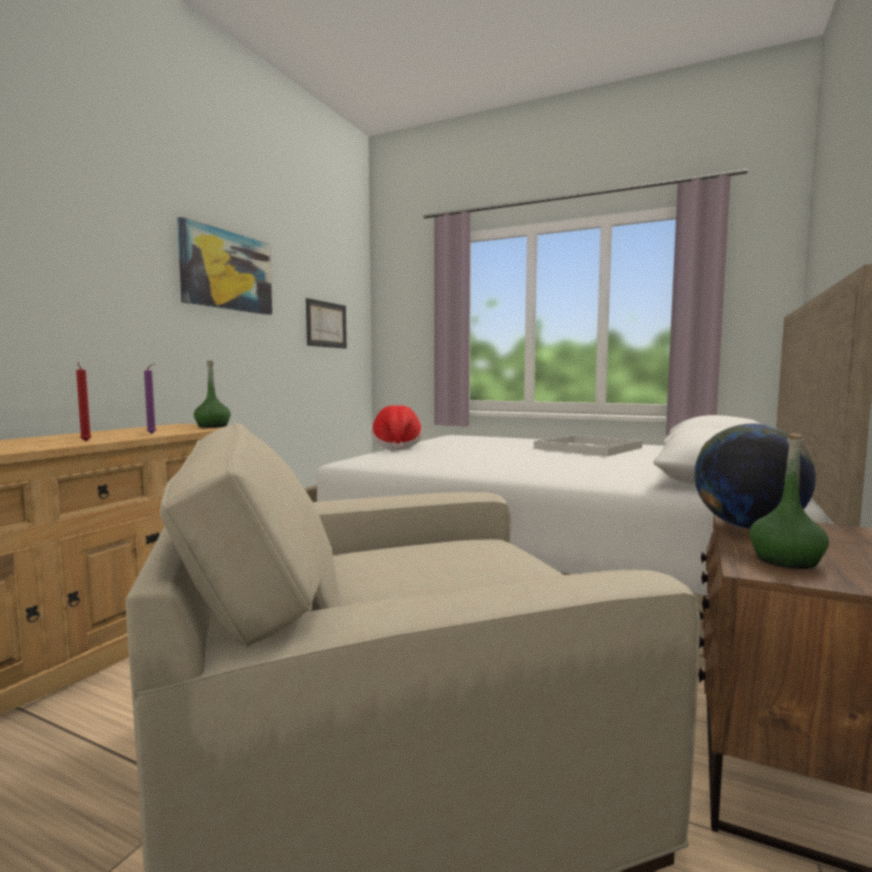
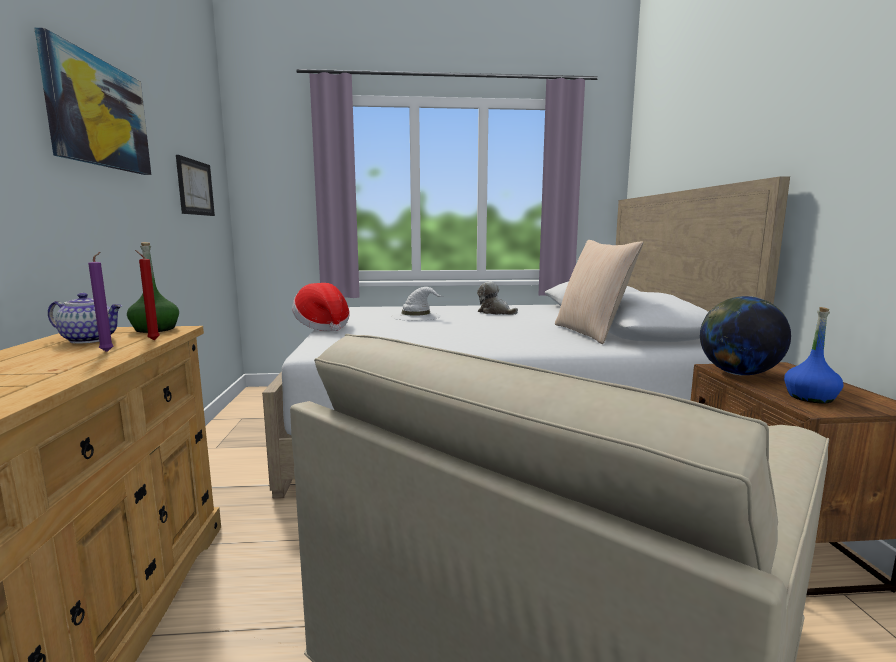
camera: 30 degrees left, 5 degrees up
(85, 441) = (43, 379): red candle -> red candle (152, 340)
(164, 428) = (90, 339): none -> teapot
(497, 445) = (416, 316): none -> white hat
(588, 448) = (495, 312): white tray -> plush toy
(651, 472) = (591, 333): none -> beige pillow
(786, 560) = (810, 397): green bottle -> blue bottle

